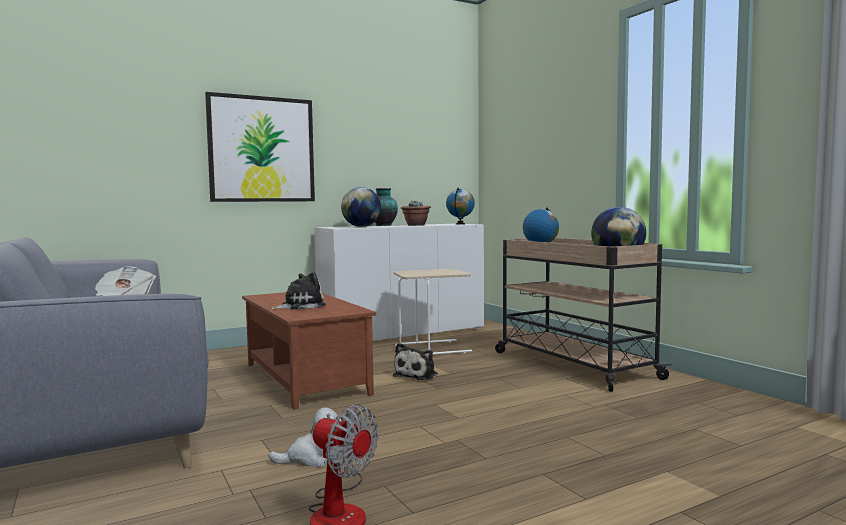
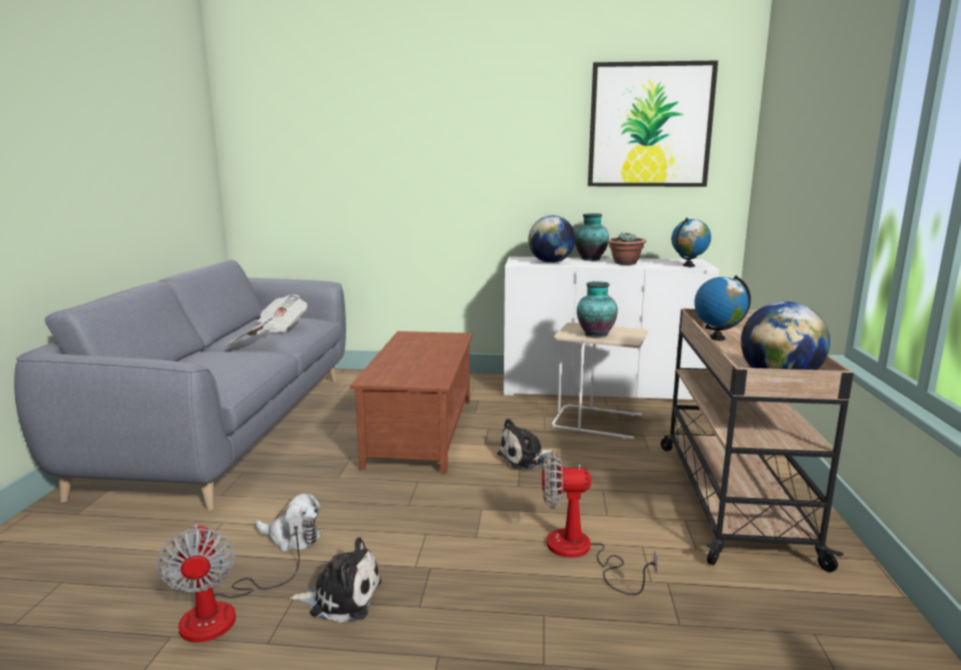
camera: 35 degrees right, 10 degrees up
(262, 149) = (455, 169): picture -> picture (650, 125)
(300, 306) = (406, 360): plush toy -> plush toy (342, 597)
(430, 273) = (595, 335): none -> vase
(536, 406) = (580, 553): none -> fan

